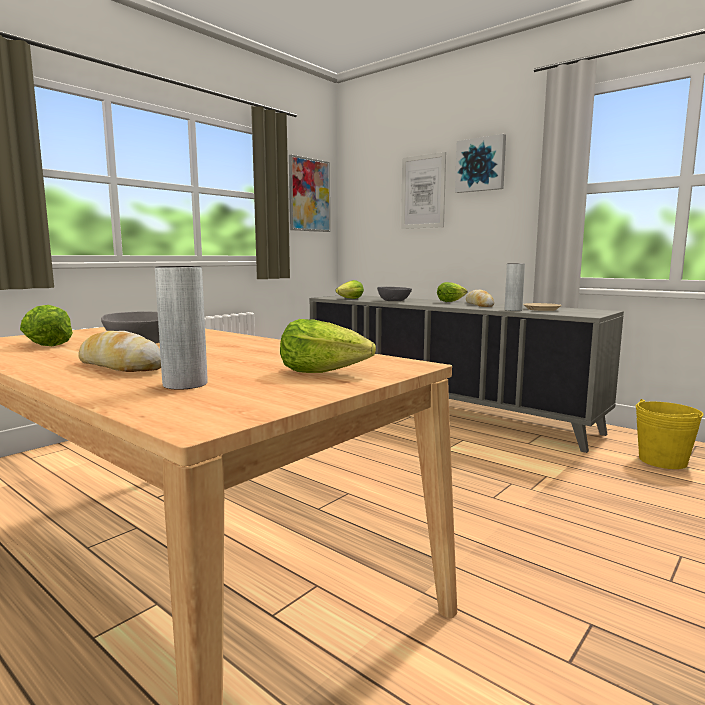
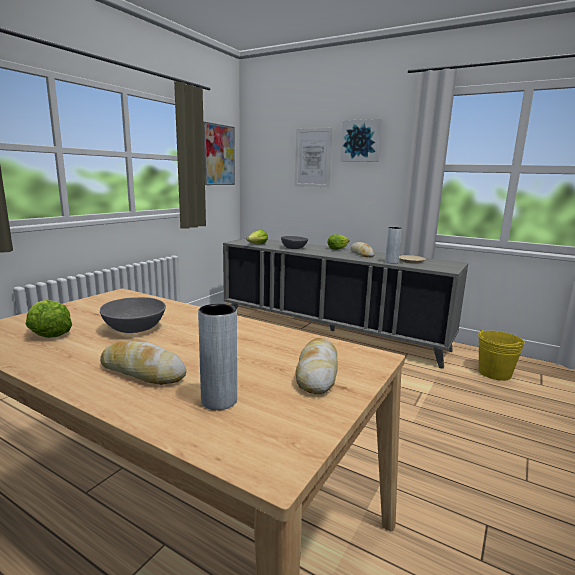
camera: 10 degrees left, 5 degrees up
(324, 372) = (317, 372): lettuce -> bread

